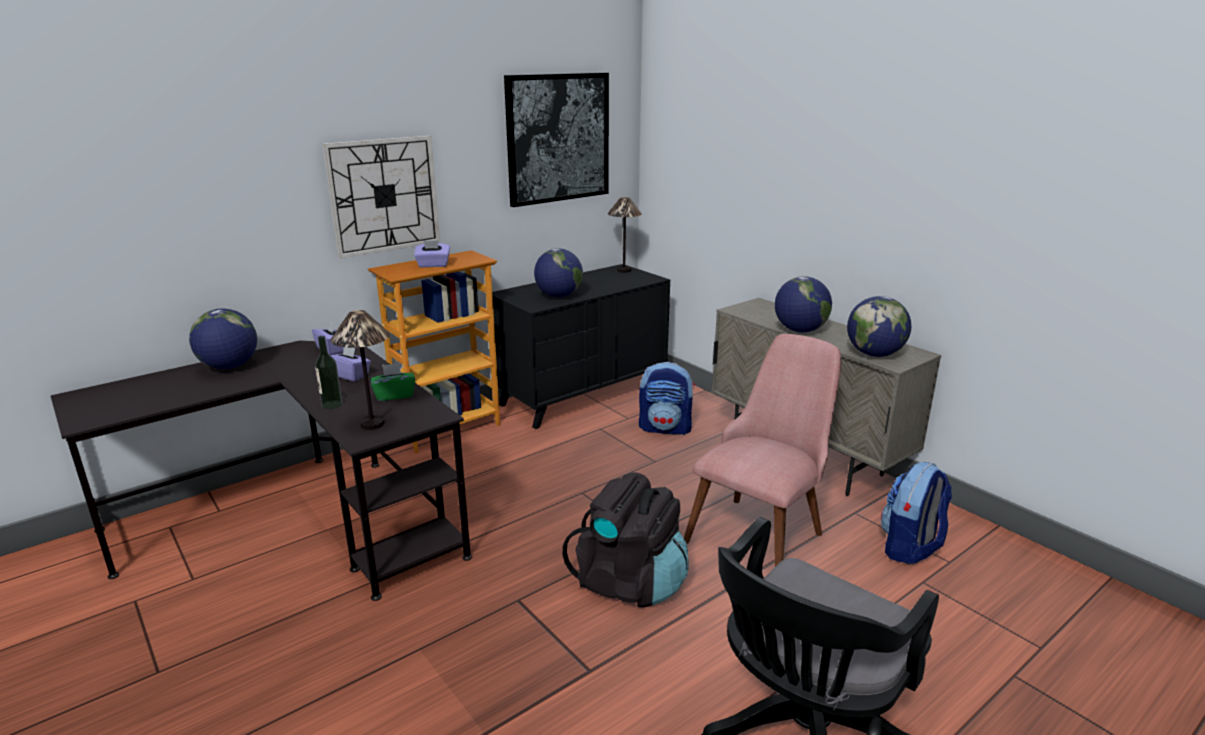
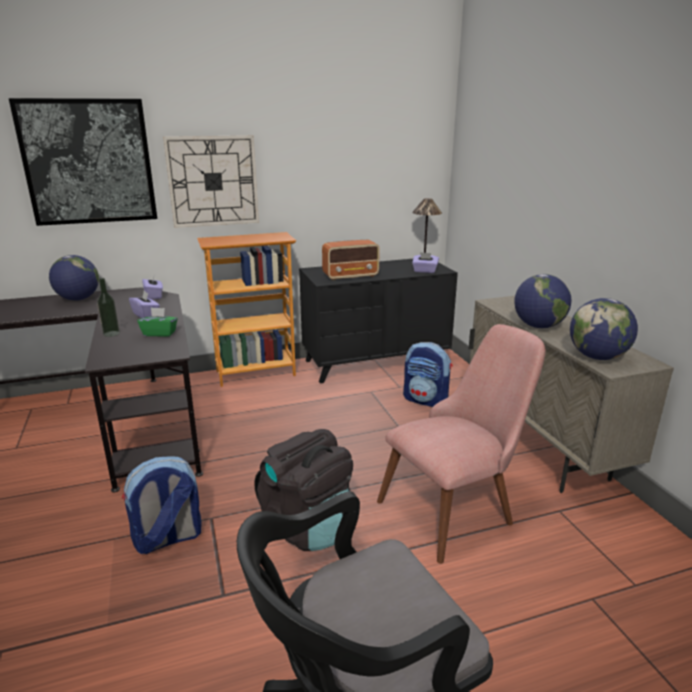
camera: 20 degrees right, 0 degrees up
(372, 424) = (122, 351): table lamp -> none
(433, 265) = (244, 239): purple tissue box -> purple tissue box (424, 271)
(558, 138) = (371, 144): picture -> picture (88, 162)
(559, 296) = (351, 276): globe -> radio
(910, 548) = (598, 559): backpack -> backpack (168, 538)

